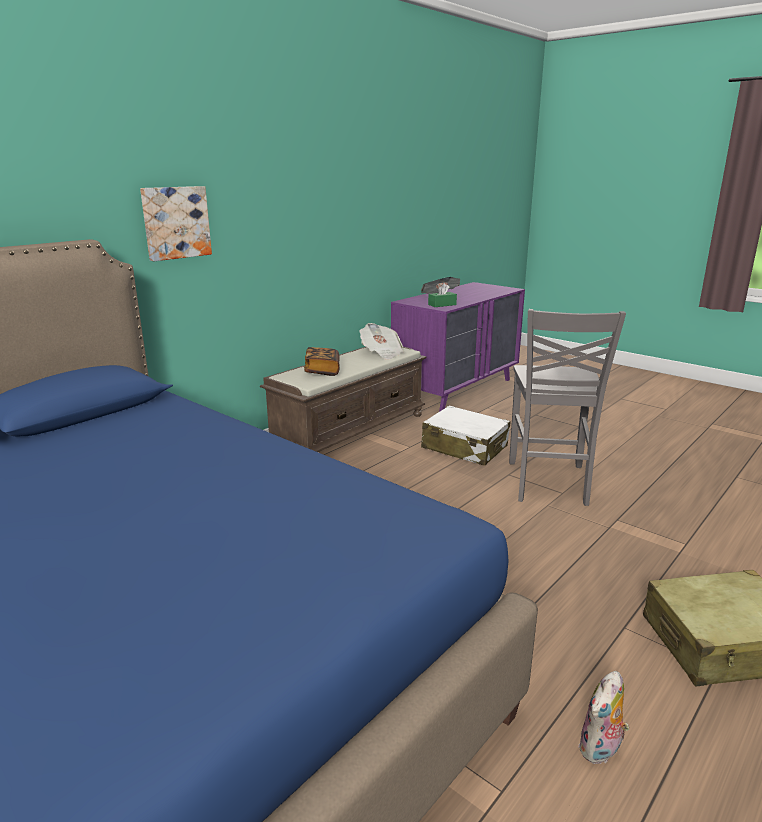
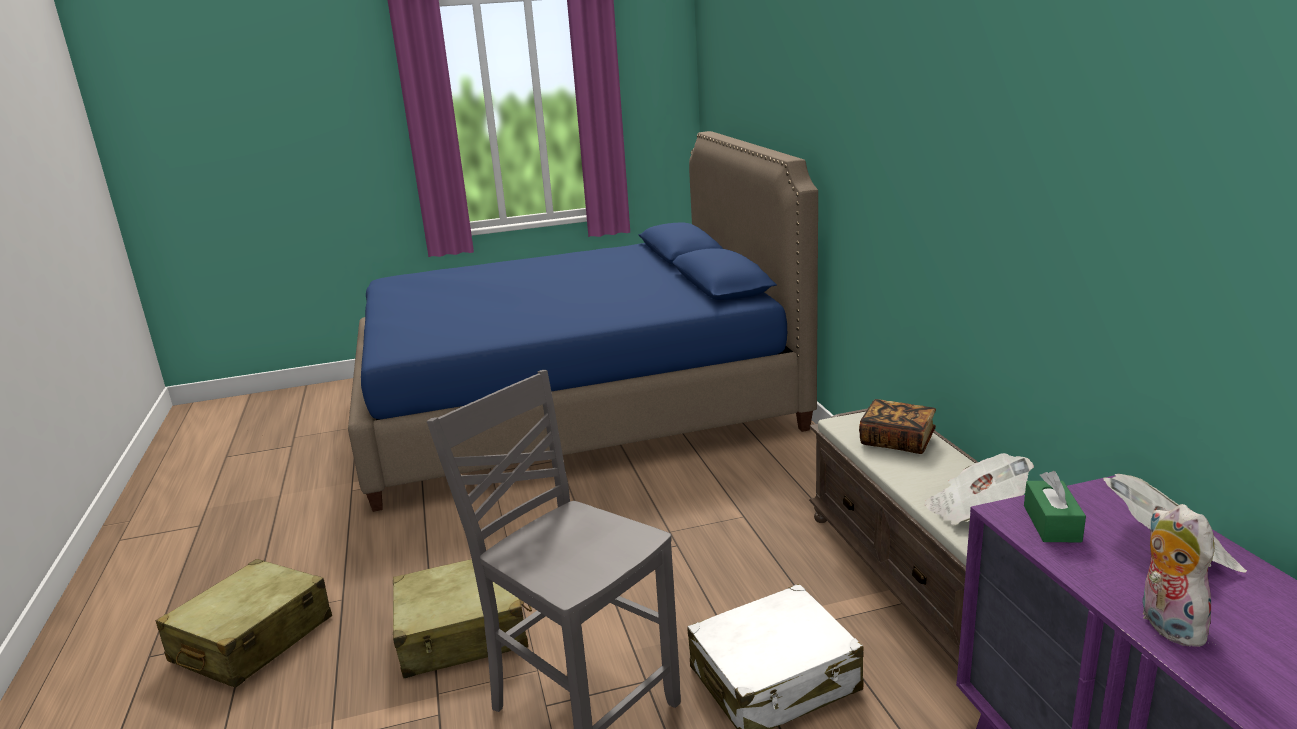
camera: 125 degrees right, 0 degrees up
(175, 222) = (858, 163): picture -> none
(562, 544) = (463, 632): none -> beige suitcase
(601, 750) = (311, 530): plush toy -> plush toy (1165, 624)

